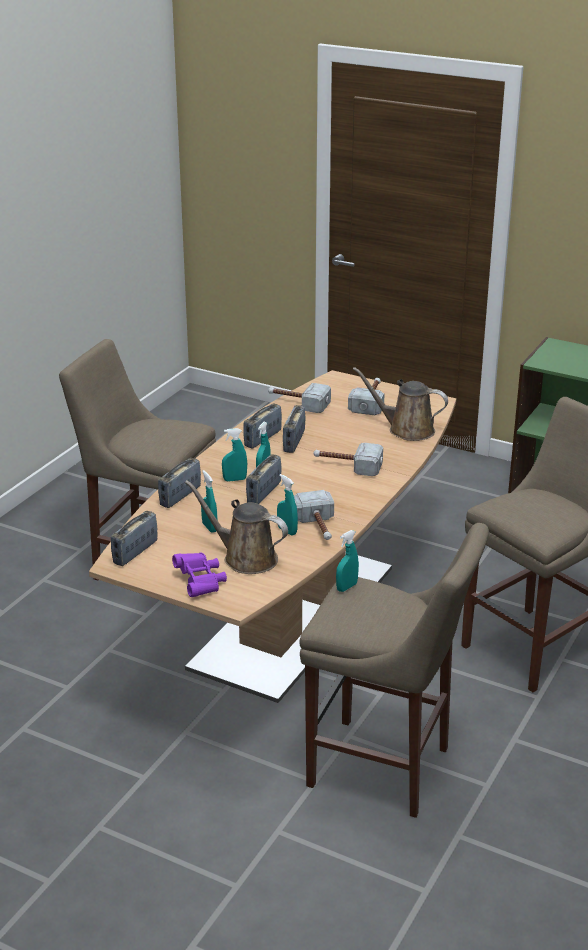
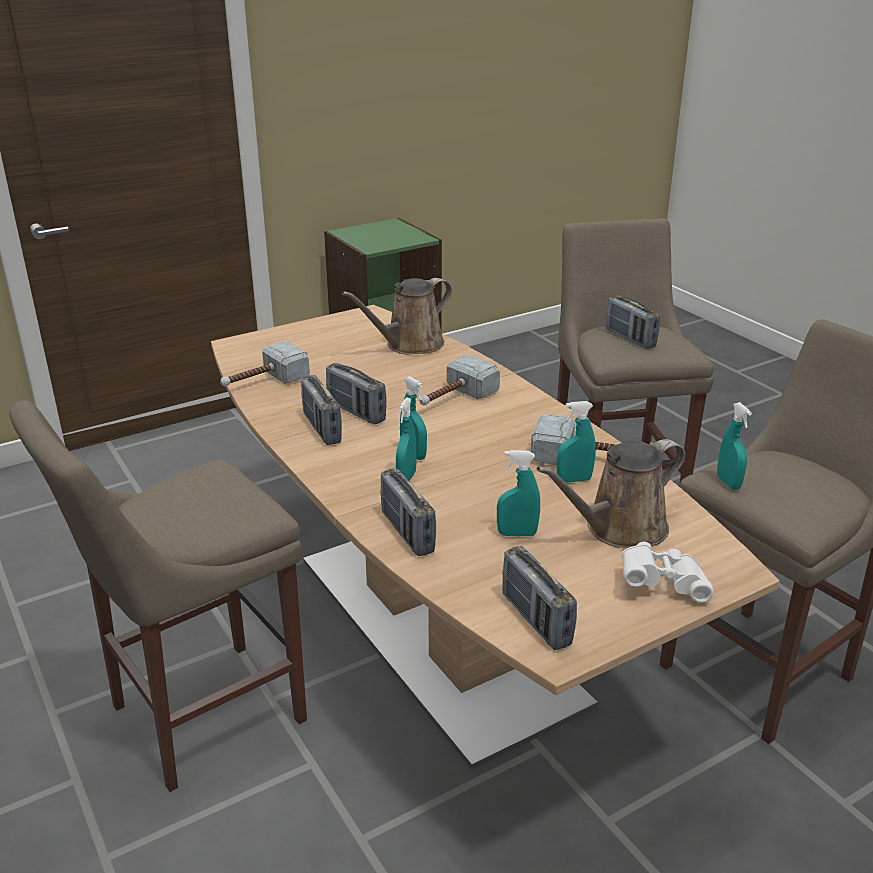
camera: 60 degrees left, 0 degrees up
(200, 582) = (662, 584): purple binoculars -> white binoculars
(264, 493) = (464, 468): radio -> radio (630, 338)
(370, 401) = (319, 343): hammer -> none

